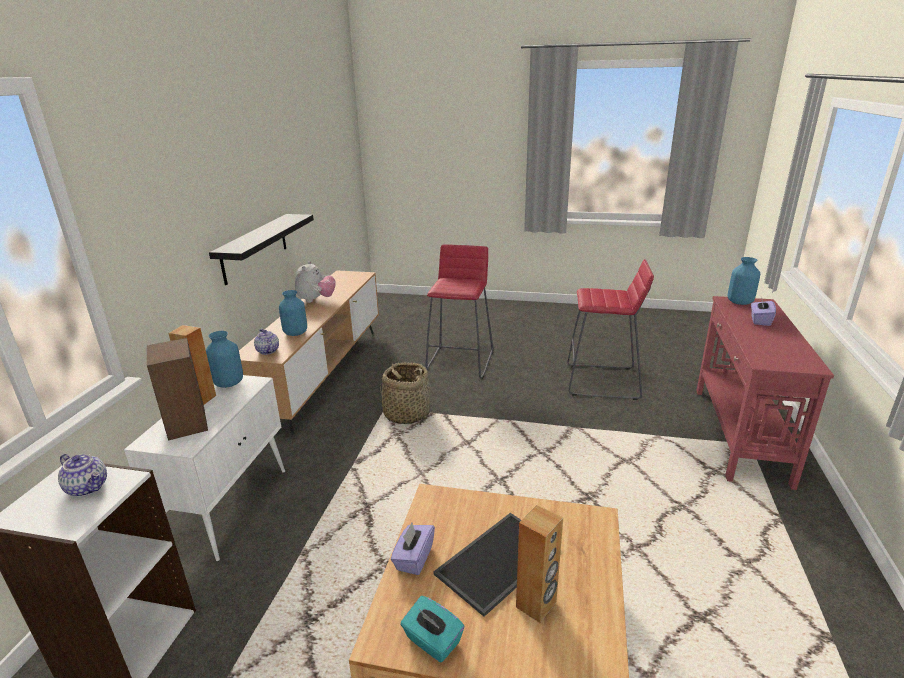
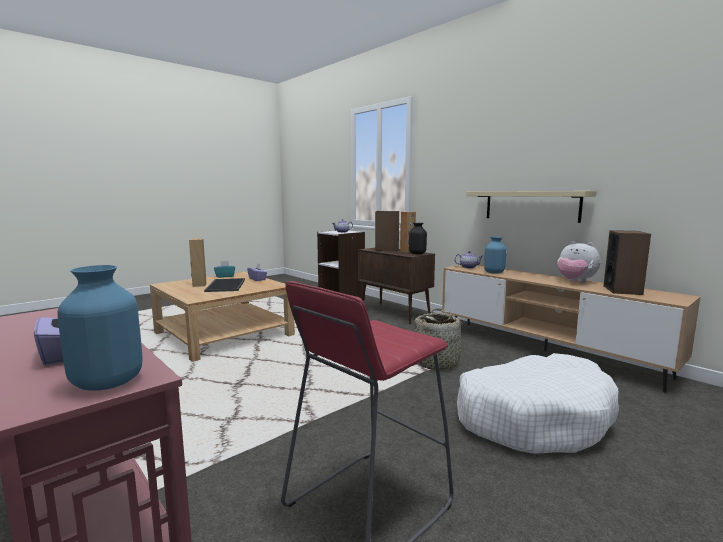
camera: 125 degrees right, 15 degrees down
(228, 383) = (417, 253): blue vase -> black vase
(230, 507) = (394, 313): white cabinet -> brown cabinet
(254, 248) = (531, 205): black shelf -> beige shelf
(339, 286) = (622, 290): none -> speaker
(460, 362) = (533, 417): red stool -> white dog bed

